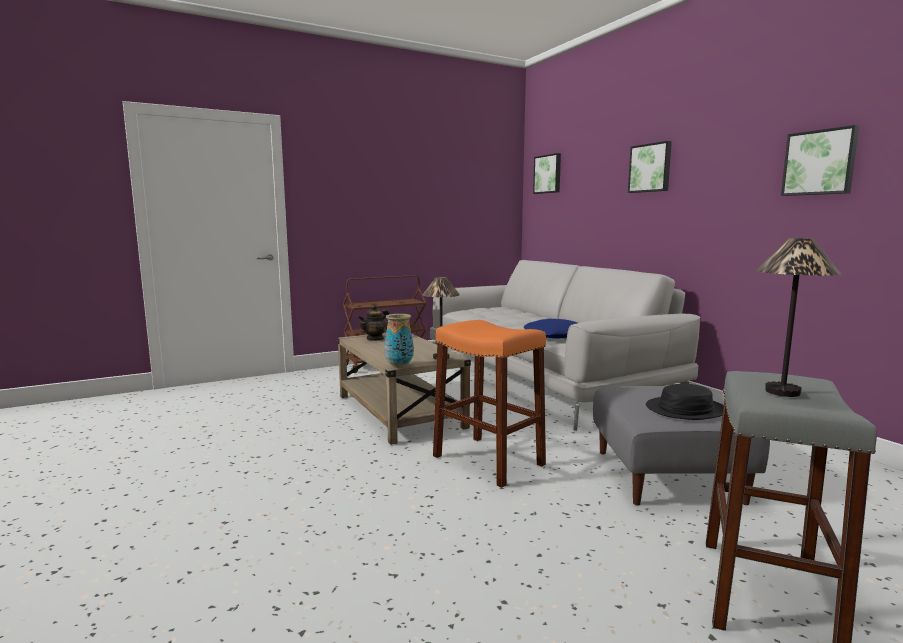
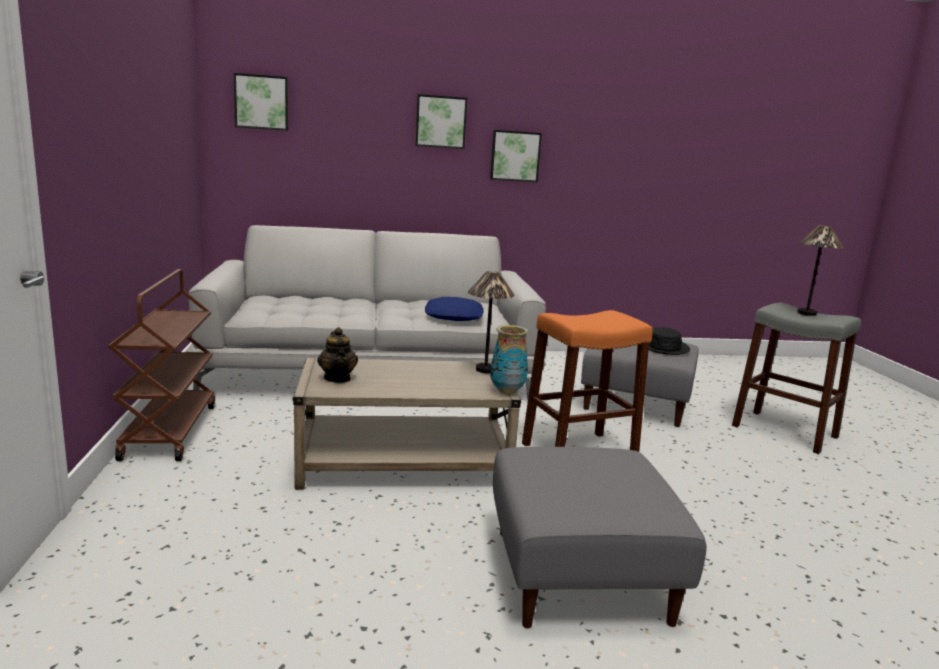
camera: 70 degrees left, 5 degrees up
(278, 480) = (578, 574): none -> grey ottoman
(820, 162) = (602, 143): picture -> picture (515, 156)

